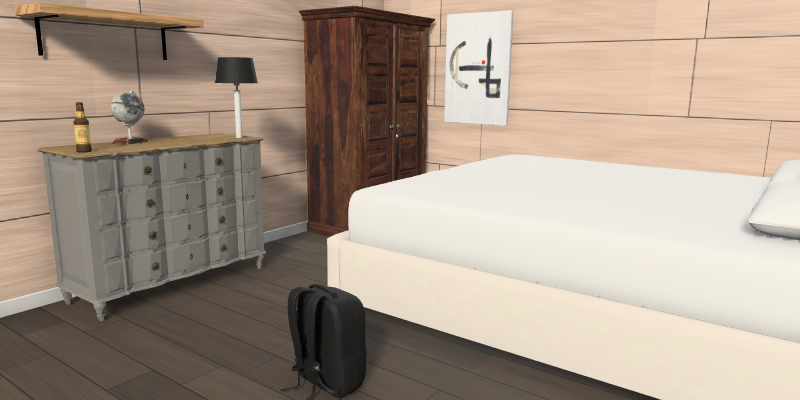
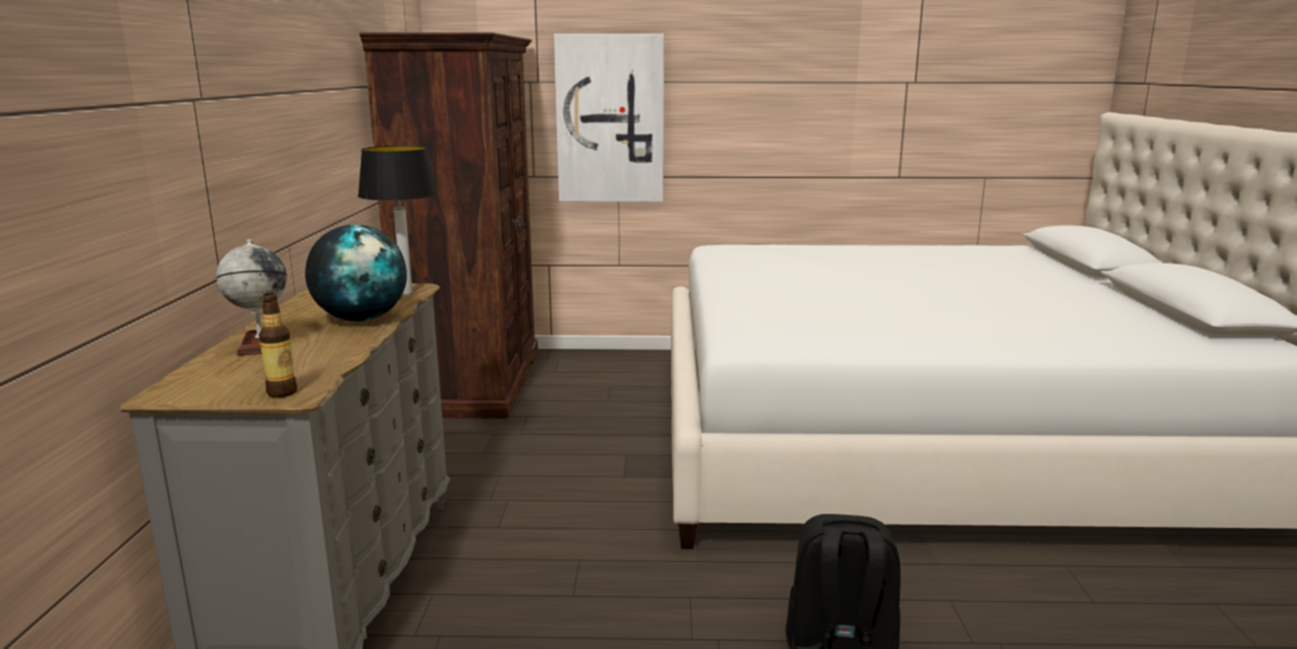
camera: 35 degrees left, 5 degrees up
(106, 36) = (165, 128): shelf -> none
(190, 141) = (361, 319): none -> globe

